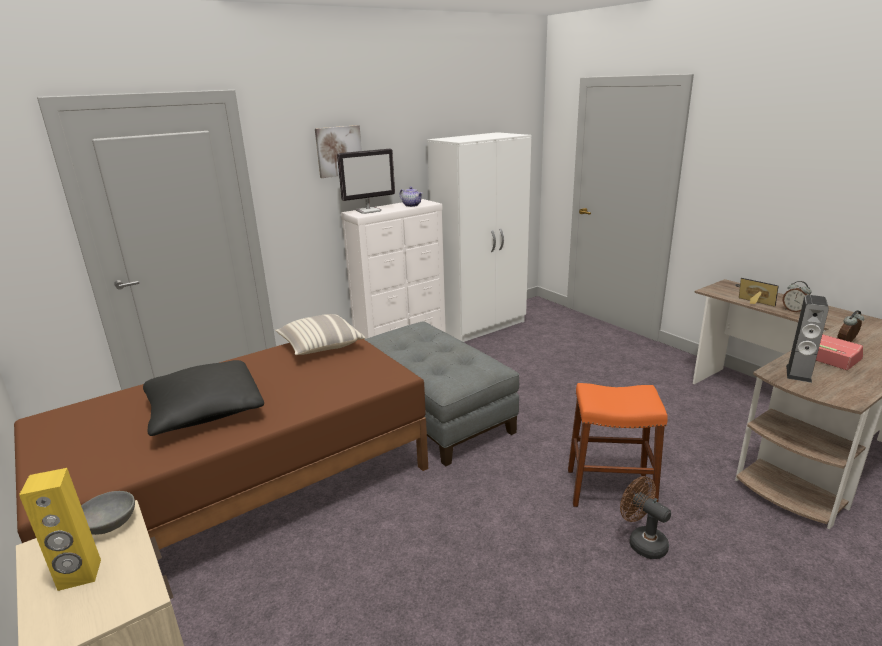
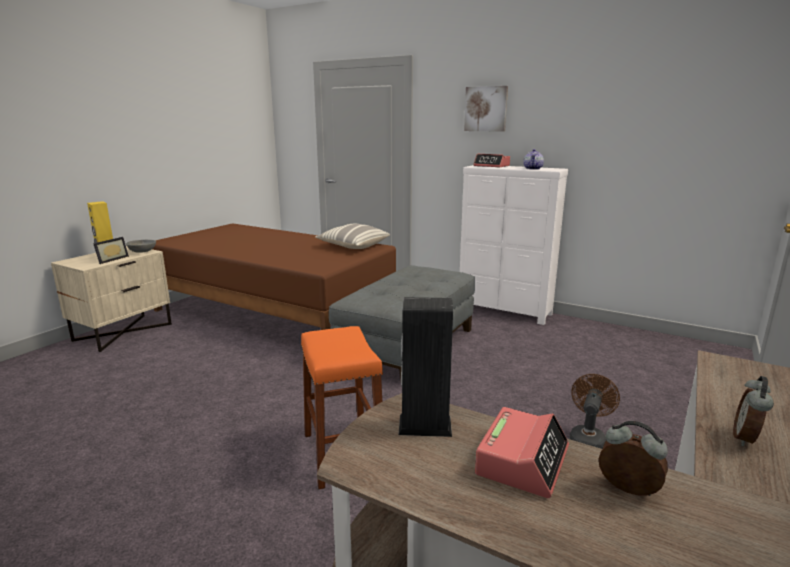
camera: 65 degrees right, 5 degrees down
(205, 411) = (250, 243): black pillow -> none
(368, 211) = (491, 166): monitor -> alarm clock
(481, 325) = (606, 333): white wardrobe -> none
(642, 542) = (264, 482): brown fan -> brown fan (588, 438)
(754, 303) = (719, 398): picture frame -> picture frame (111, 259)

